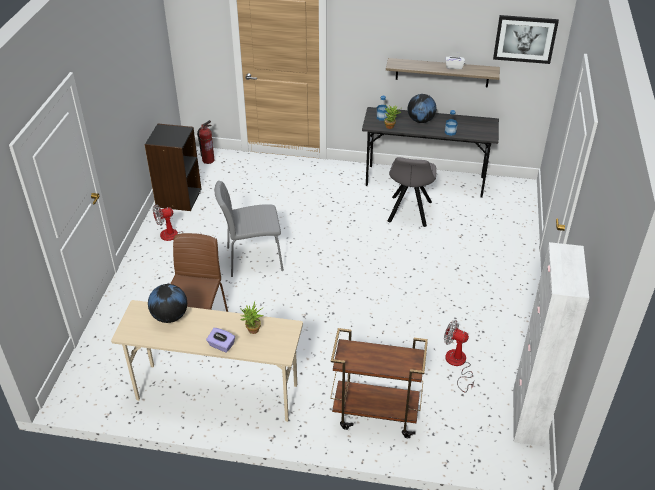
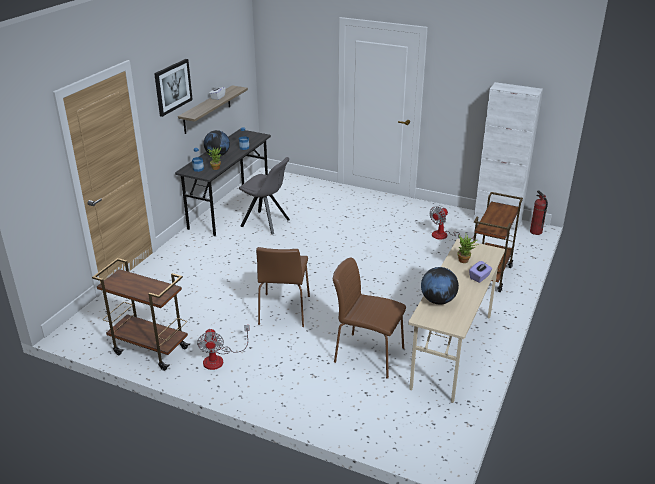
camera: 75 degrees left, 10 degrees down
(178, 197) = (149, 350): black bookcase -> brown cart
(208, 160) = (94, 322): fire extinguisher -> fire extinguisher (535, 232)
(252, 259) = (284, 311): grey chair -> brown chair
(525, 39) = (238, 54): picture -> picture (173, 87)

